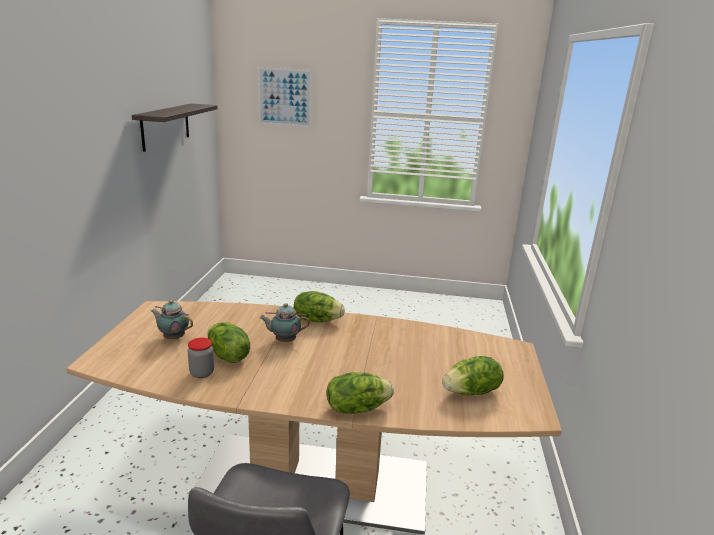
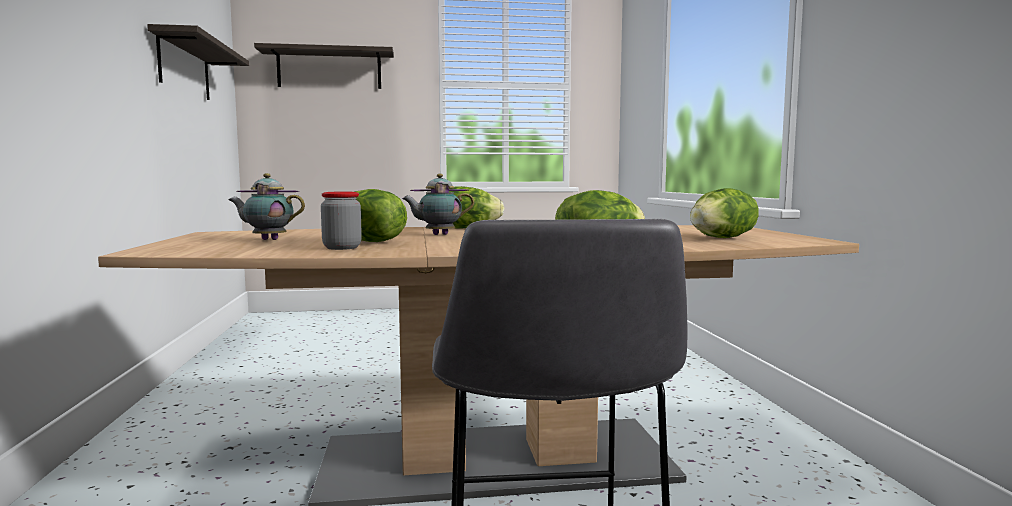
camera: 15 degrees left, 15 degrees down
(285, 97) = (329, 69): picture -> shelf

